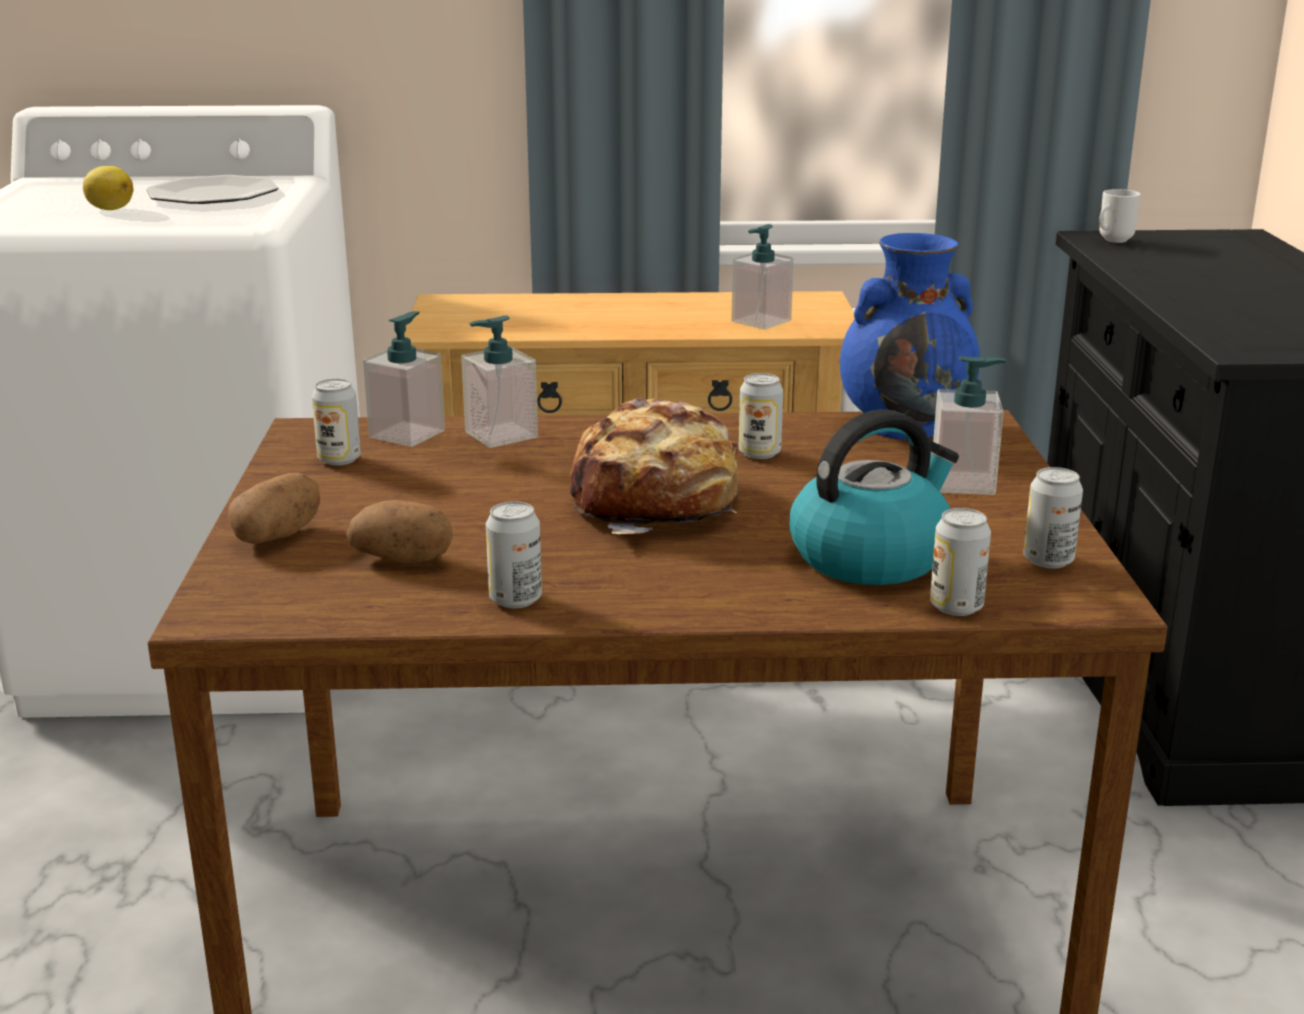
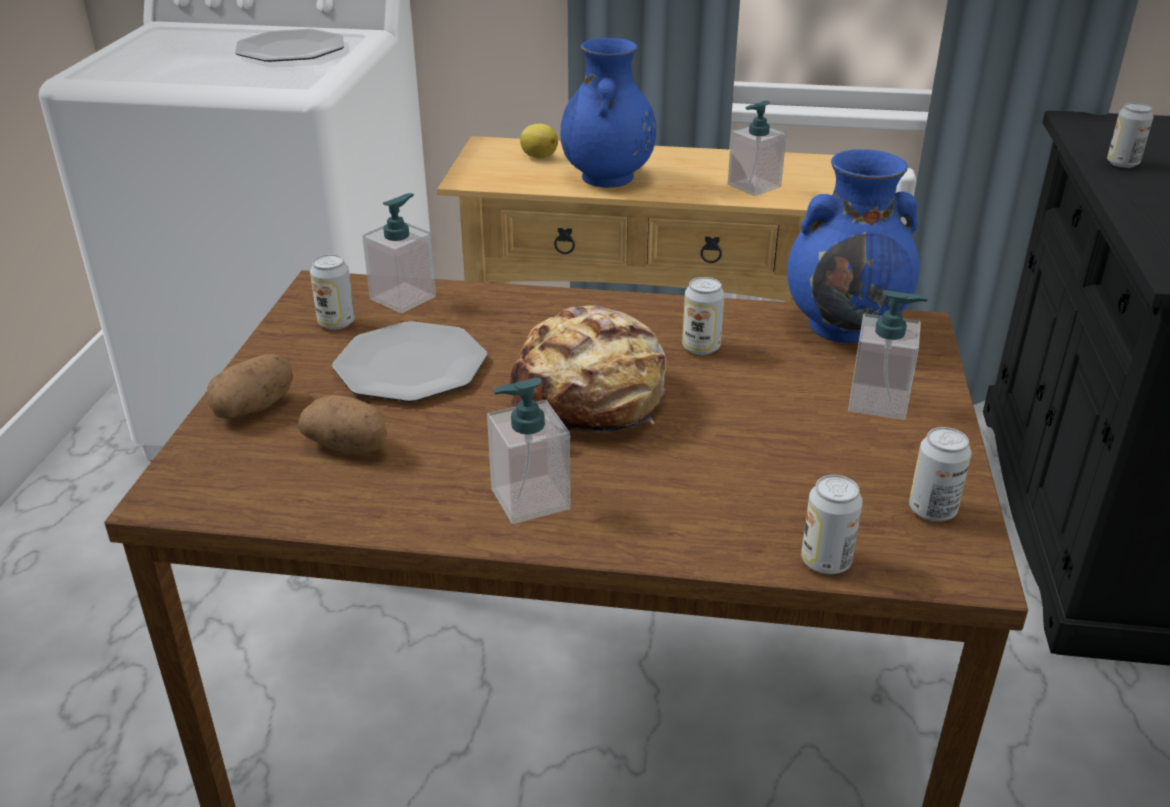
camera: 10 degrees right, 10 degrees up
(109, 209) = (200, 62): lemon -> lemon (538, 156)
(443, 489) = (410, 366): none -> plate
(501, 435) = (481, 306): soap dispenser -> soap dispenser (529, 499)
(515, 599) = (426, 506): can -> can (1122, 163)
(594, 323) = (607, 178): none -> blue vase
(871, 556) = (764, 487): kettle -> none
(1112, 240) = (1095, 126): mug -> none

